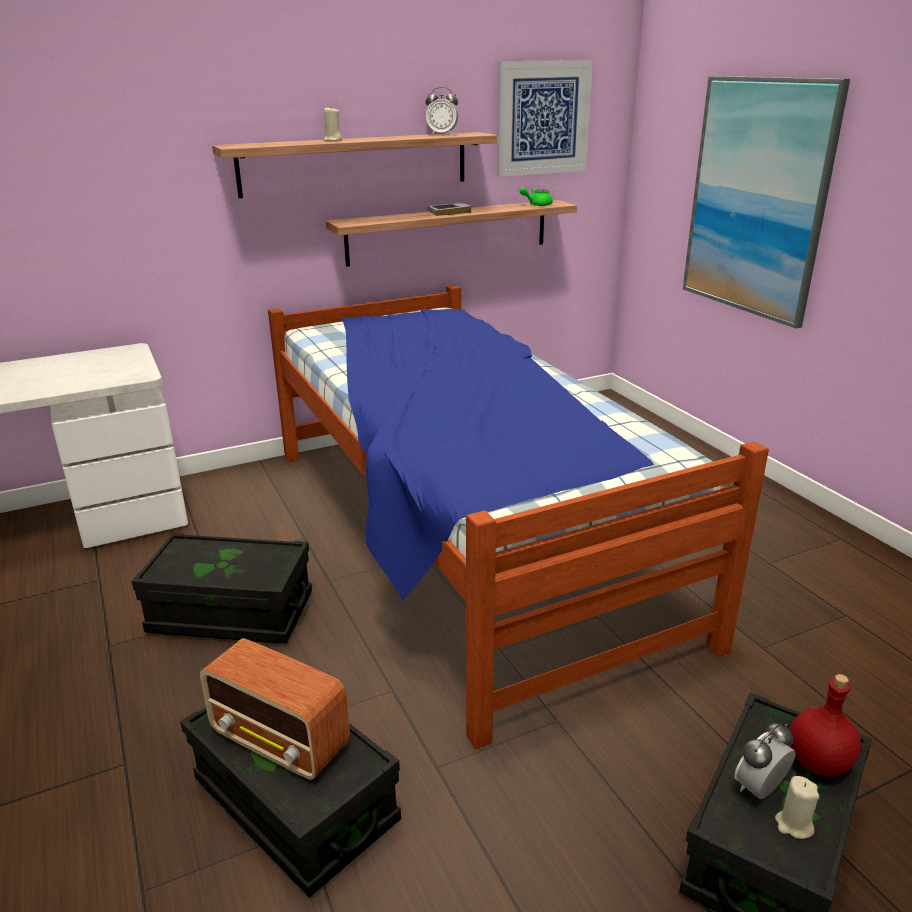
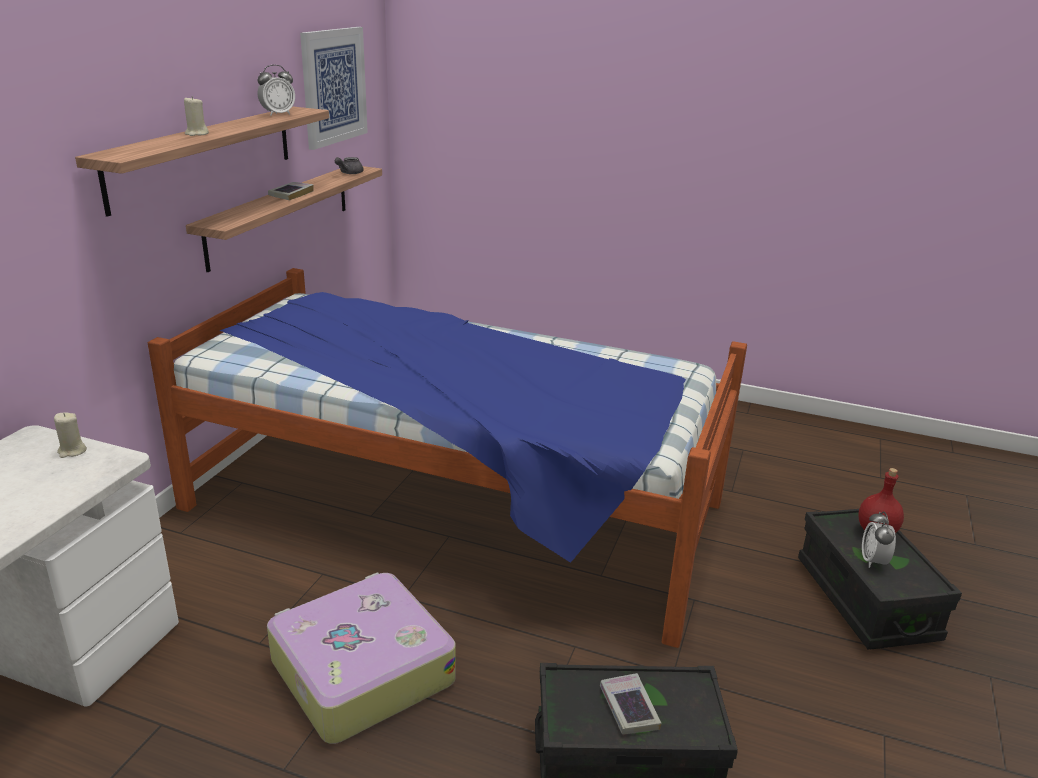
camera: 45 degrees left, 0 degrees up
(231, 613) = (360, 670): black storage box -> suitcase
(281, 741) = (629, 708): radio -> book
(537, 205) = (348, 173): green teapot -> grey teapot
(757, 198) = (549, 148): picture -> none
(793, 825) = (906, 569): beige candle -> beige candle (72, 451)

